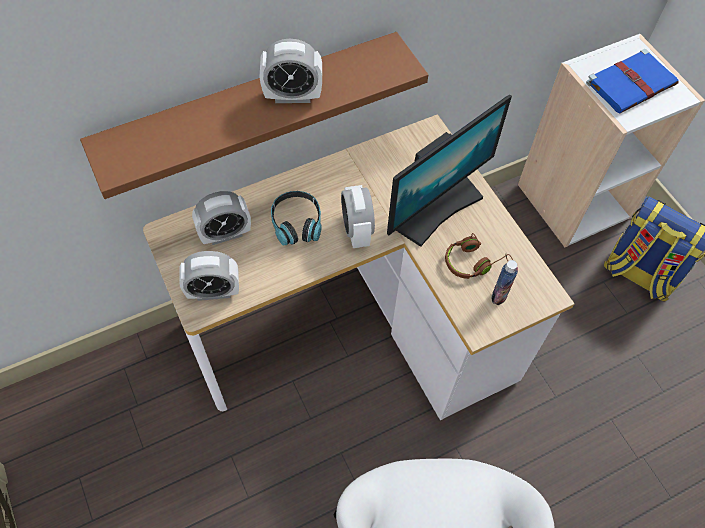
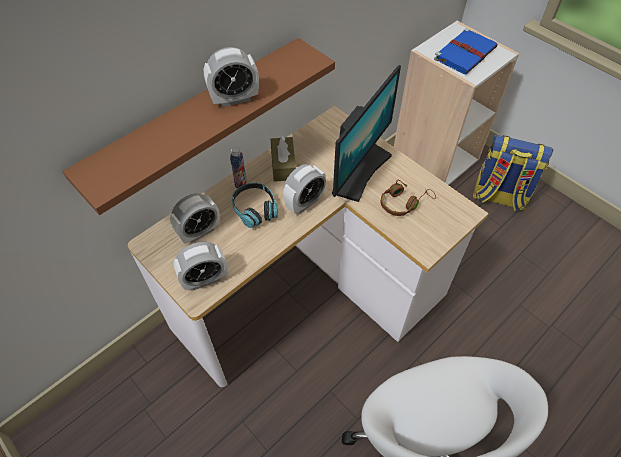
camera: 15 degrees left, 5 degrees down
(348, 177) = (283, 165): none -> brown tissue box
(356, 231) = (304, 203): alarm clock -> alarm clock turned 105 degrees counterclockwise
(499, 295) = (431, 222): bottle -> bottle (240, 182)

